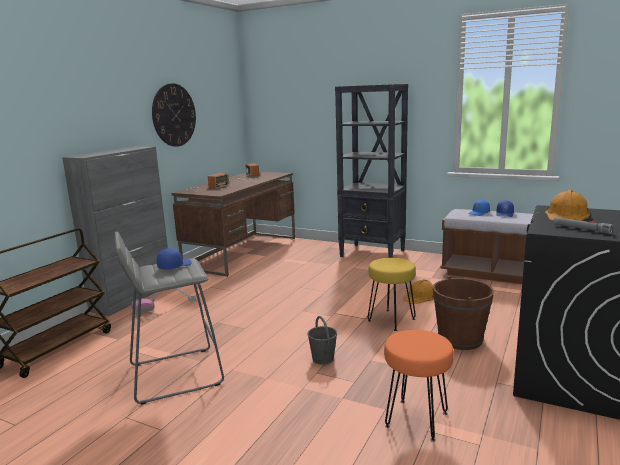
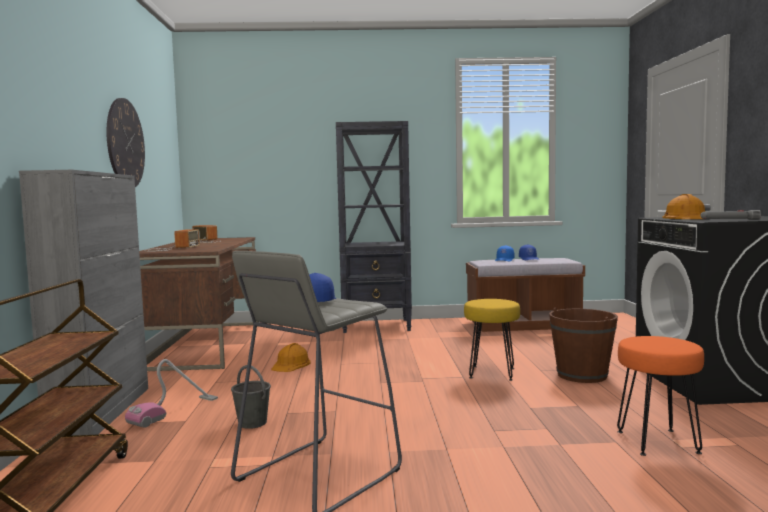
camera: 30 degrees left, 10 degrees down
(323, 359) = (480, 417): grey bucket -> grey bucket (253, 423)
(420, 296) = (487, 351): orange hard hat -> orange hard hat (291, 364)

